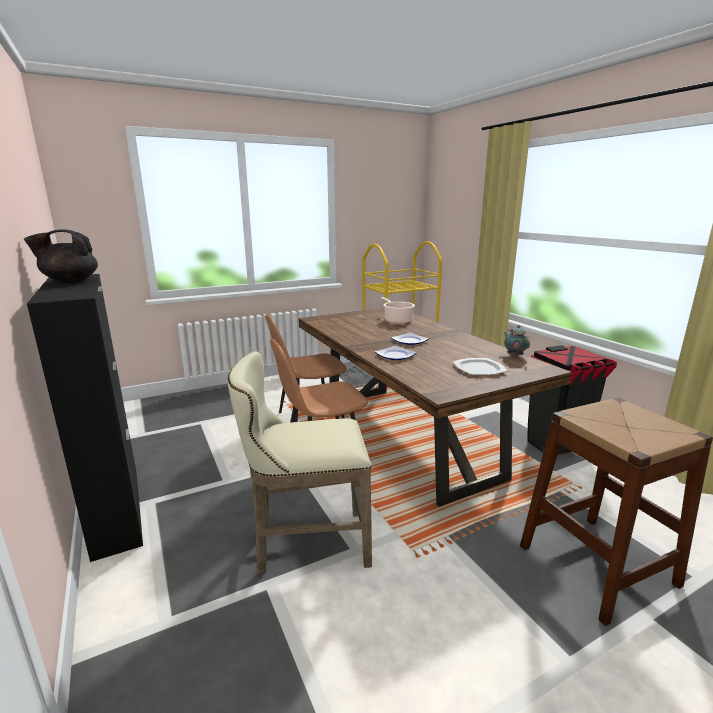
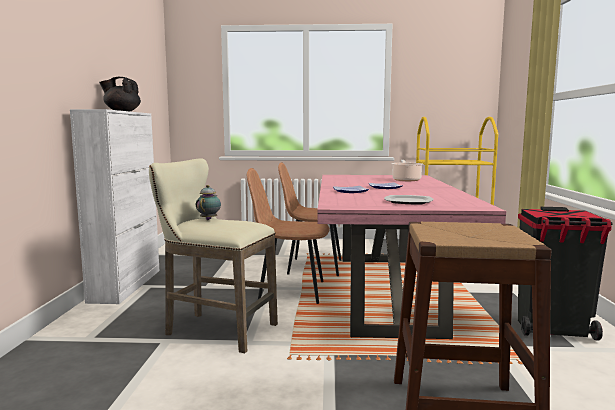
camera: 30 degrees right, 10 degrees down
(117, 509) = (126, 285): black cabinet -> white cabinet
(406, 437) = (385, 292): brown dining table -> pink dining table
(514, 355) = (468, 200): teapot -> teapot (209, 219)

